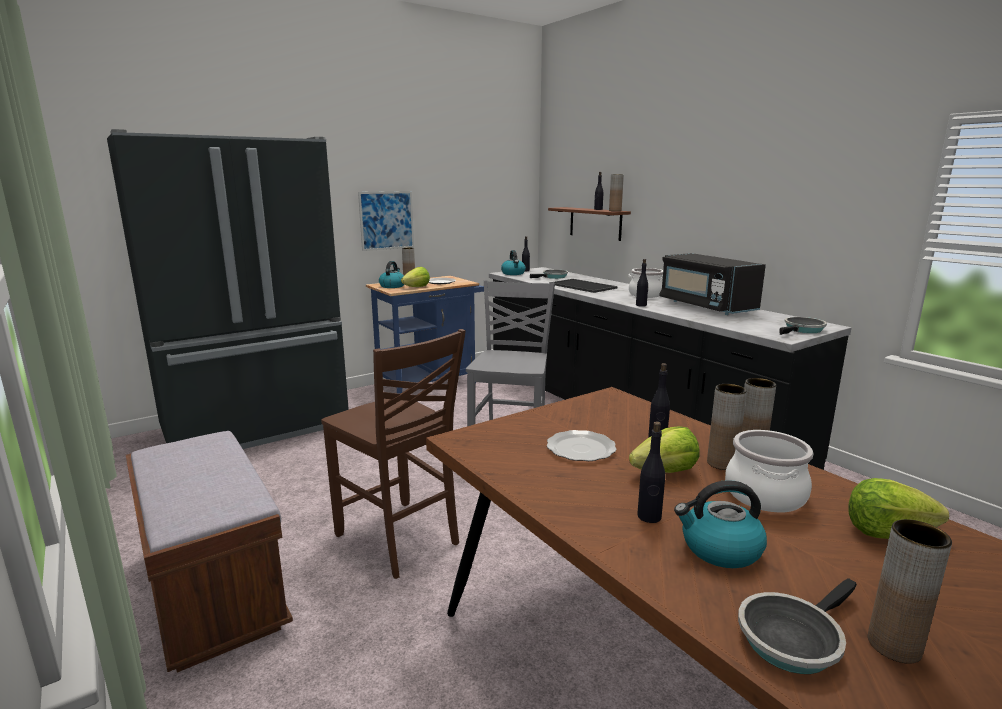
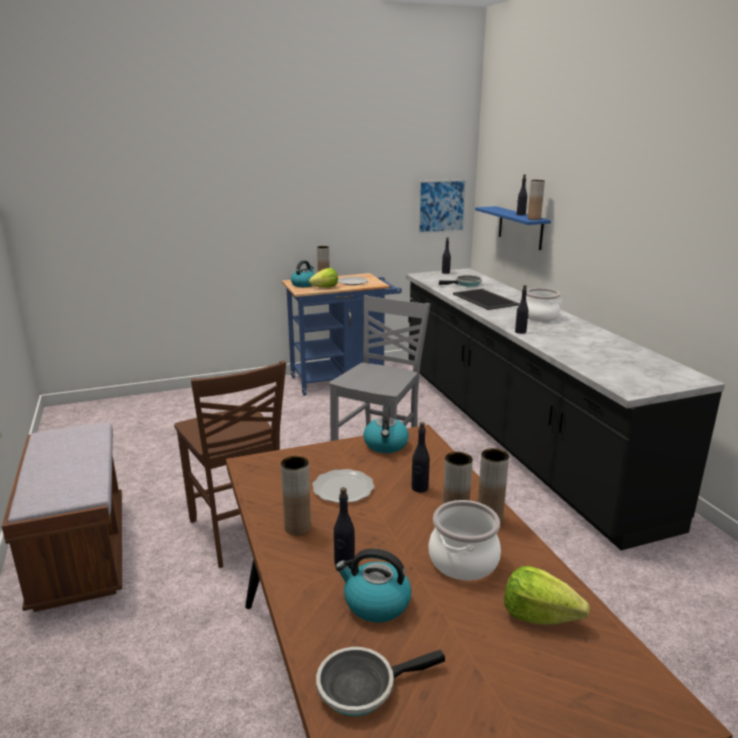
camera: 15 degrees right, 5 degrees up
(258, 429) = (170, 411): black fridge -> none
(386, 220) = (305, 218): picture -> picture (441, 206)
(513, 273) = (429, 276): kettle -> kettle (386, 445)
(595, 223) = (520, 228): brown shelf -> blue shelf
(665, 472) = (396, 523): lettuce -> none
(705, 306) = (588, 339): black microwave -> none
(802, 330) = (662, 382): frying pan -> none
(894, 646) = (437, 711): brown vase -> brown vase (297, 527)

